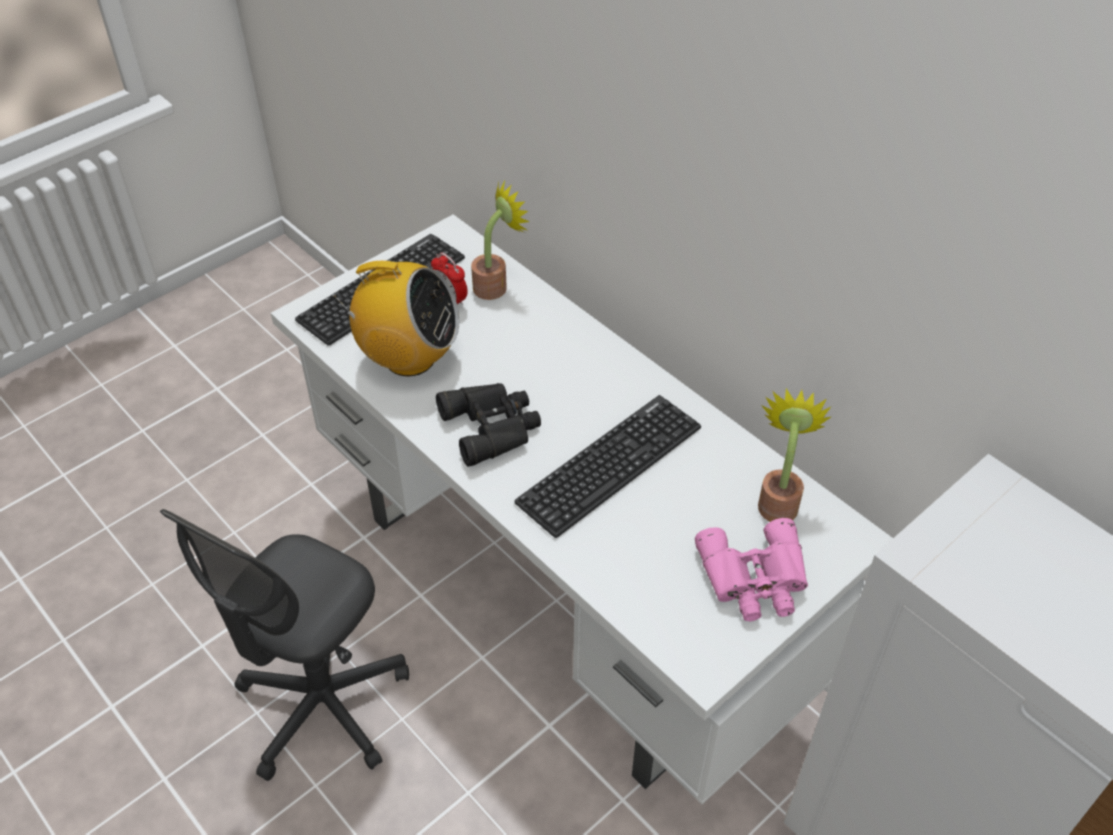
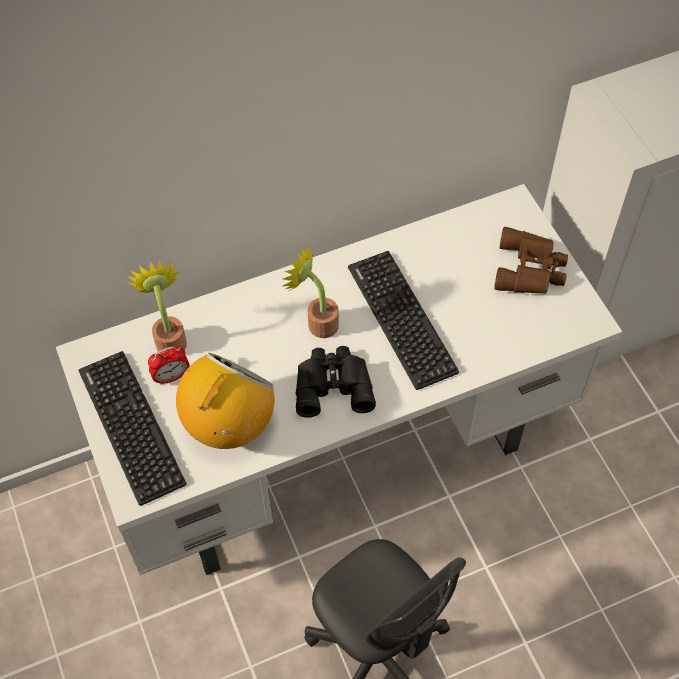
camera: 70 degrees left, 10 degrees up
(755, 579) = (531, 269): pink binoculars -> brown binoculars
(778, 501) = (470, 232): potted plant -> potted plant (317, 322)

